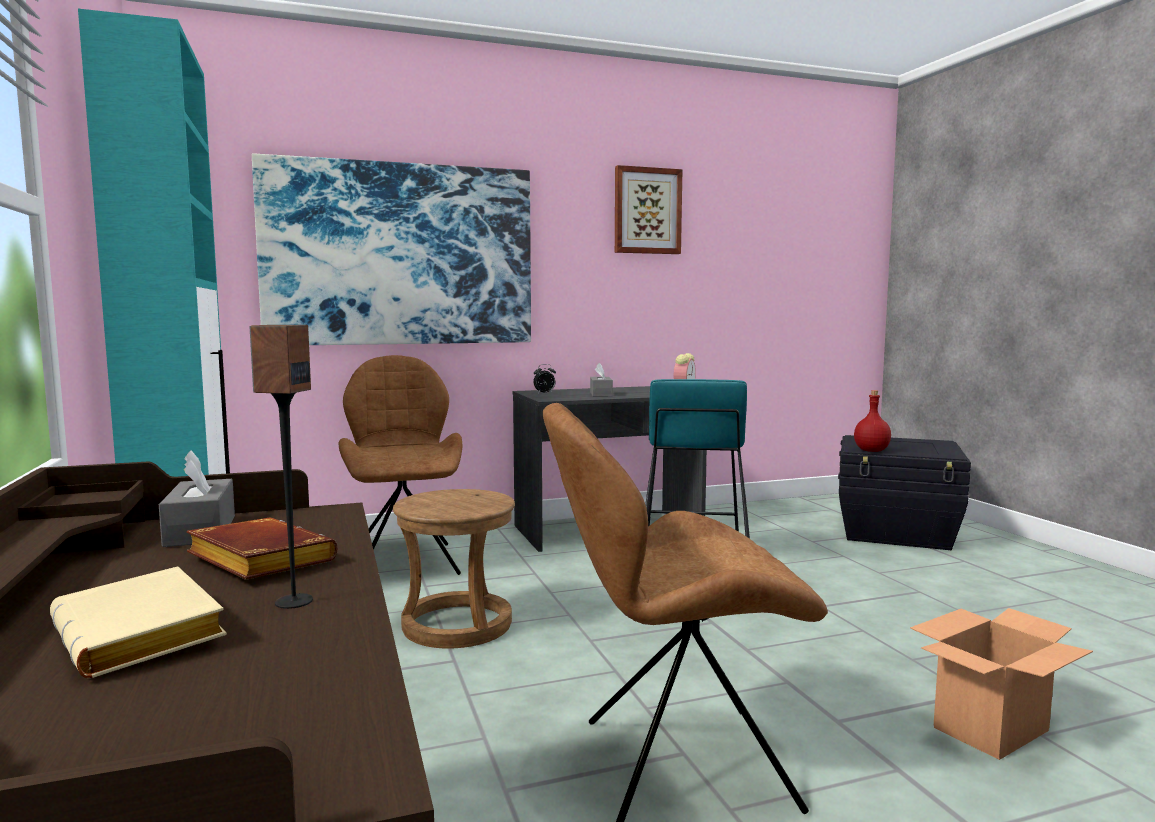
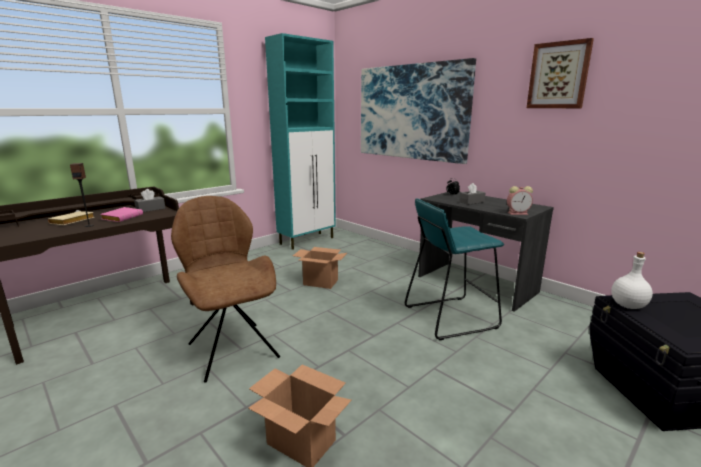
camera: 65 degrees right, 10 degrees up
(255, 560) = (122, 217): brown book -> pink book
(404, 562) = (372, 257): brown chair -> none
(457, 625) = (320, 282): brown stool -> cardboard box
(871, 450) = (628, 306): red bottle -> white bottle

